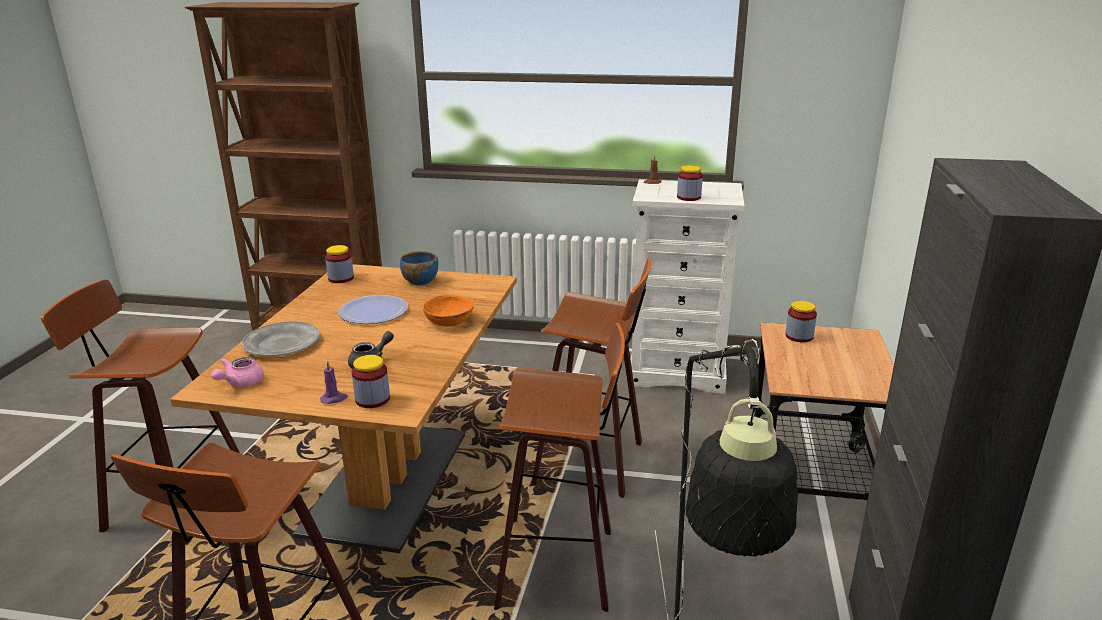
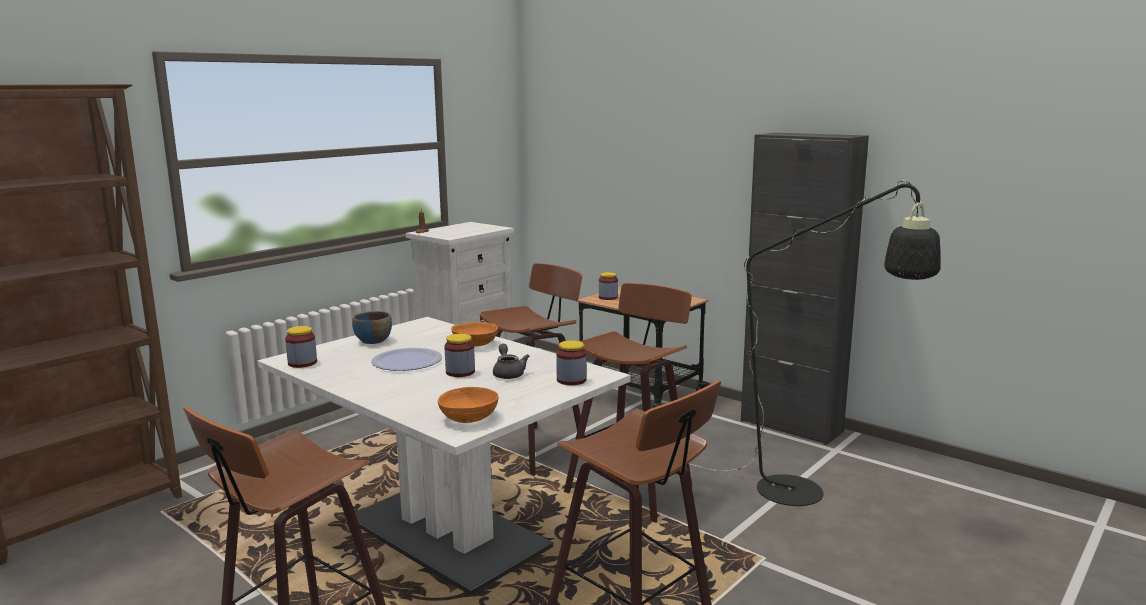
camera: 60 degrees left, 10 degrees down
(240, 383) = (470, 418): pink teapot -> orange bowl
(281, 344) = (413, 397): grey plate -> none
(334, 399) = (552, 390): purple candle -> none
(387, 483) = (446, 534): brown dining table -> white dining table
(688, 197) = (473, 232): jar -> jar (460, 372)

